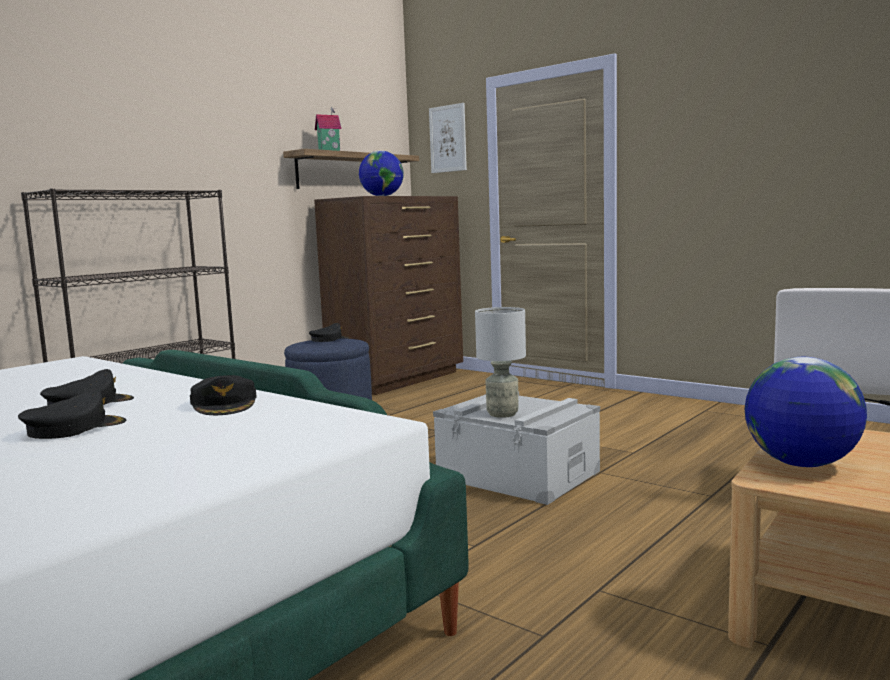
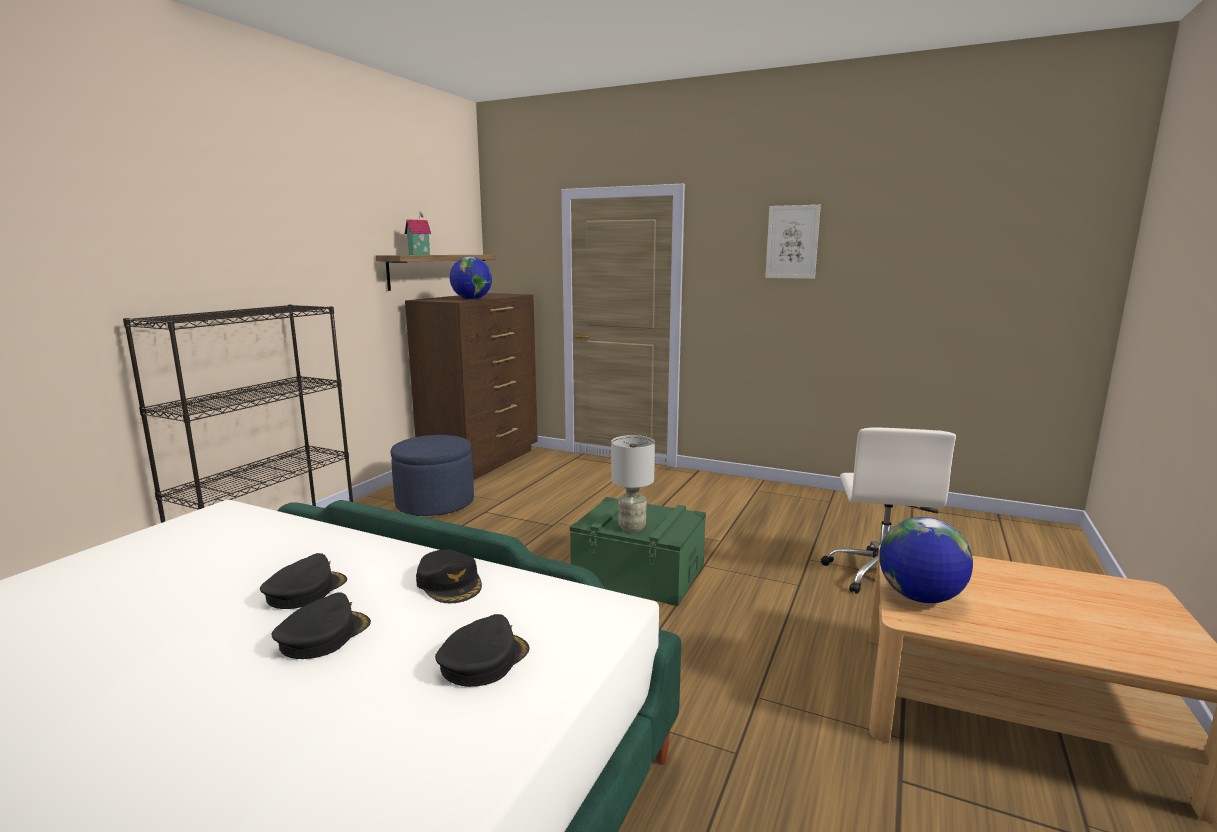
camera: 15 degrees left, 5 degrees up
(329, 339) = (430, 438): black cap -> black cap (483, 660)
(448, 138) = (522, 240): picture -> picture (792, 242)
(518, 475) = (639, 573): grey storage box -> green storage box

